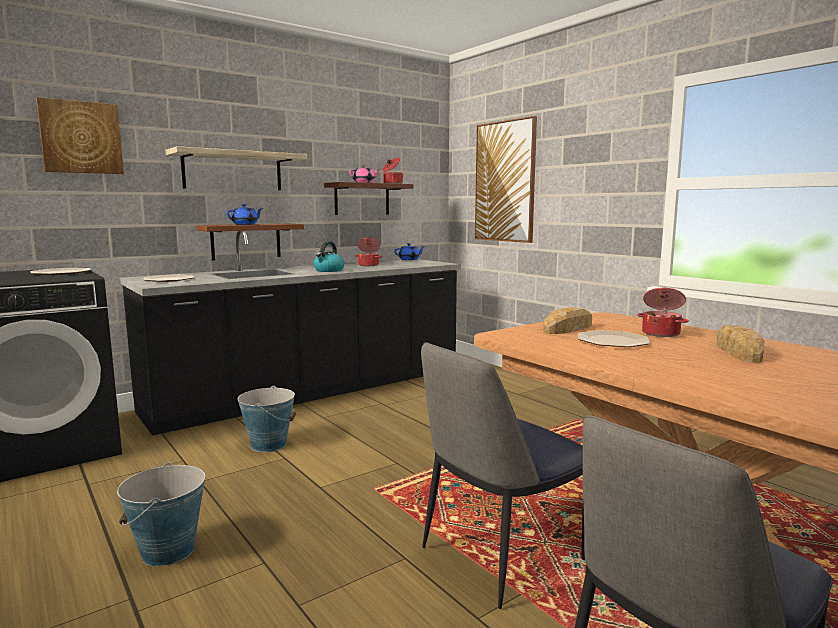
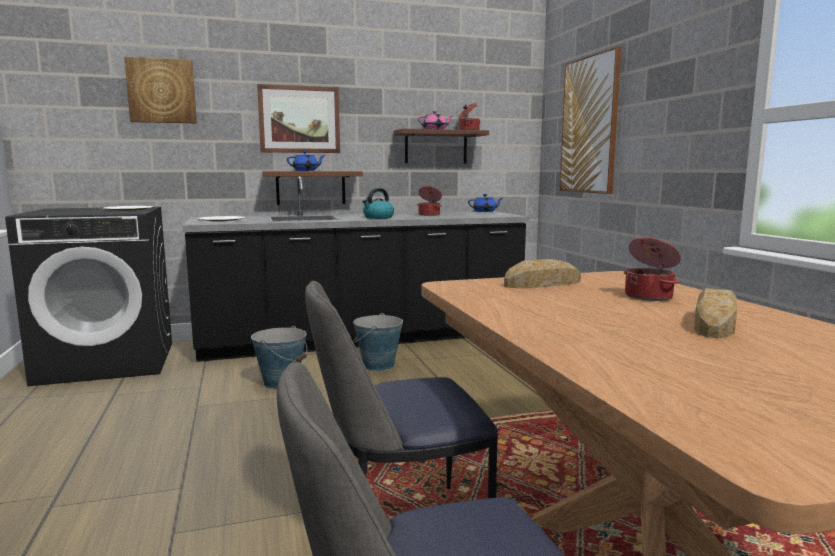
camera: 20 degrees right, 0 degrees up
(168, 551) = (118, 461): bucket -> bucket (378, 365)
(233, 171) = (299, 119): shelf -> picture
(612, 341) = (567, 299): plate -> none

